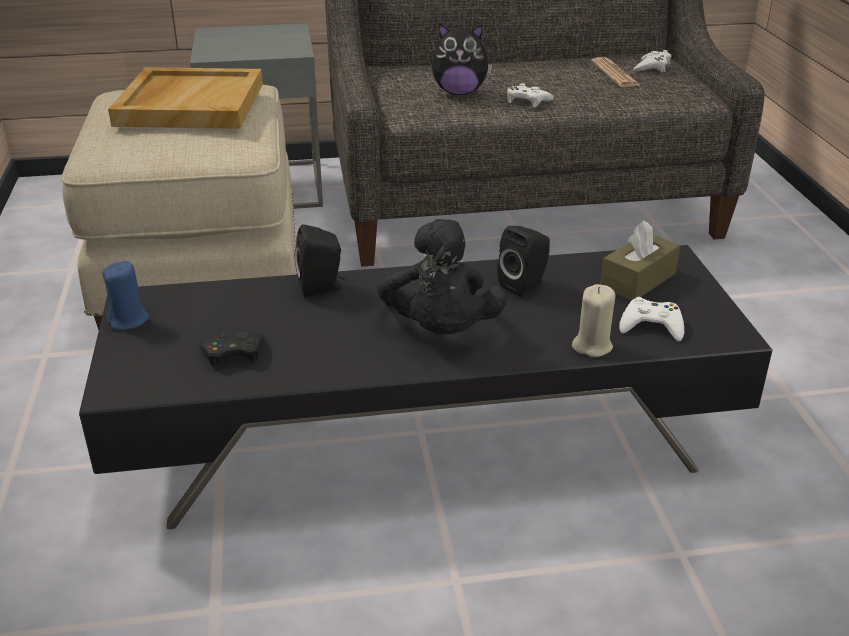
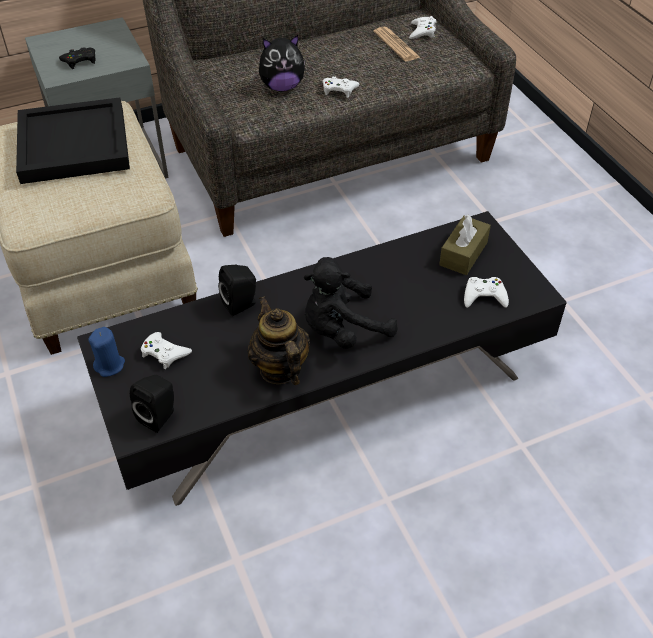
camera: 15 degrees left, 15 degrees up
(190, 104) = (72, 144): beige tray -> black tray
(201, 319) = (164, 353): none -> white game controller
(233, 354) = (204, 381): black game controller -> black game controller (80, 61)
(338, 356) = (280, 368): none -> teapot
(440, 331) = (342, 329): black plush toy -> black plush toy turned 90 degrees clockwise
(525, 285) = (387, 273): black speaker -> black speaker (160, 416)
(592, 346) = (450, 323): beige candle -> none

